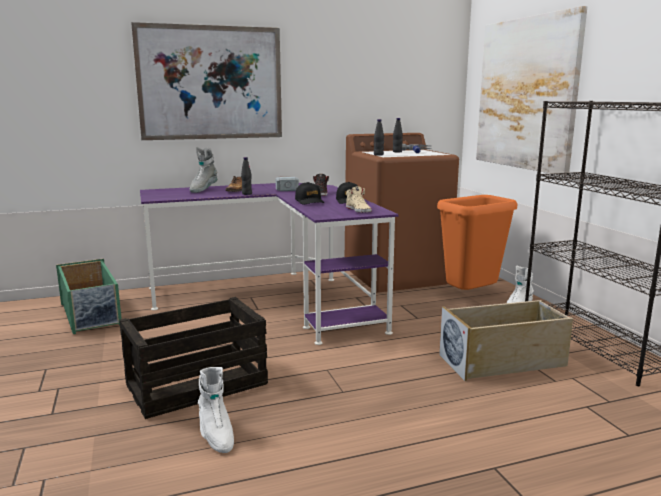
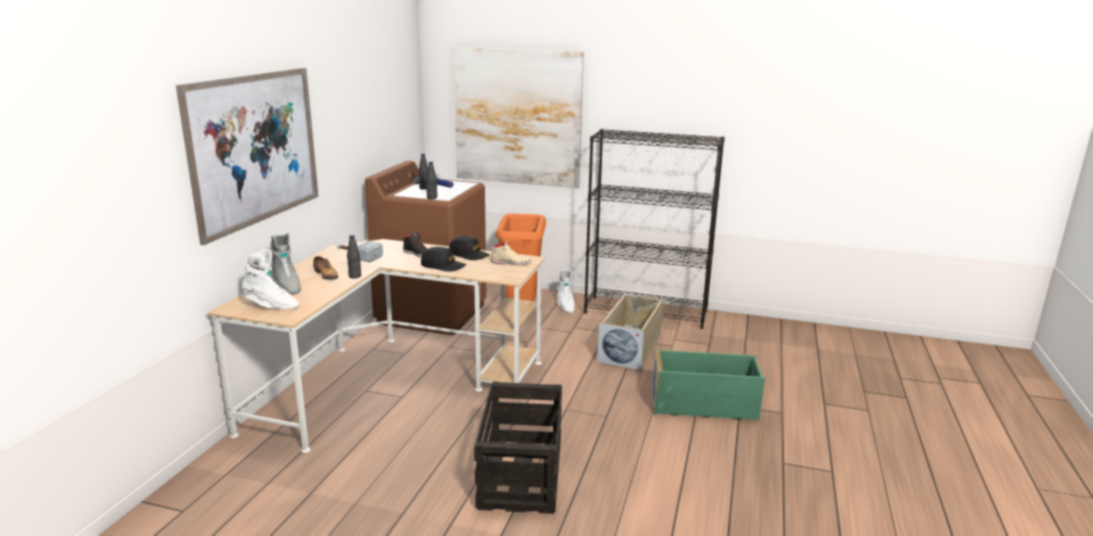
camera: 55 degrees left, 5 degrees up
(91, 314) = (253, 494): green storage box -> green storage box (704, 404)
(215, 435) = (613, 487): white boot -> white boot (271, 306)
(275, 298) = (390, 380): purple desk -> beige desk

